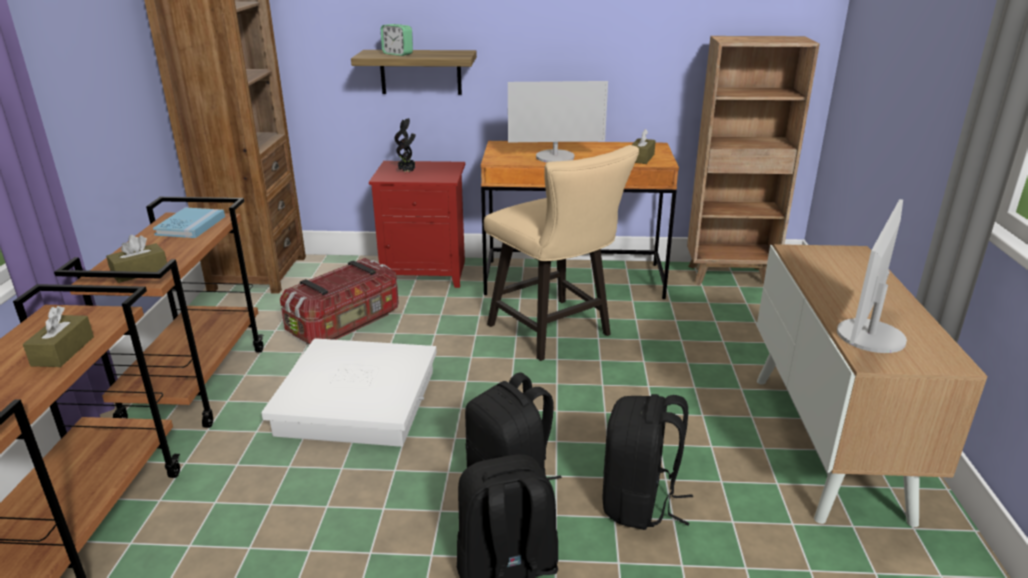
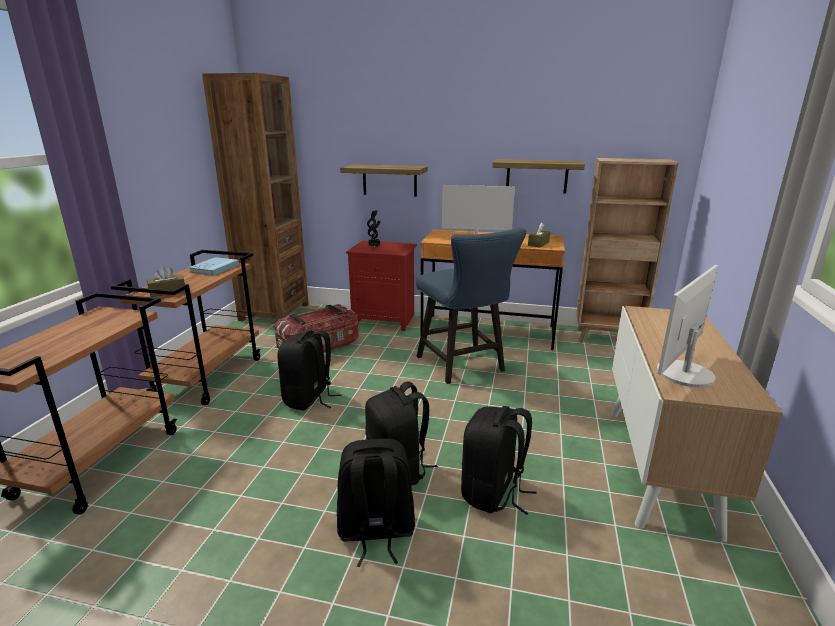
camera: 10 degrees right, 5 degrees down
(63, 351) = (92, 333): brown tissue box -> none
(357, 402) = (309, 399): white storage box -> black backpack
(397, 54) = (372, 166): alarm clock -> none
(555, 333) = (464, 366): beige chair -> blue chair
(630, 61) = (536, 176): none -> shelf

